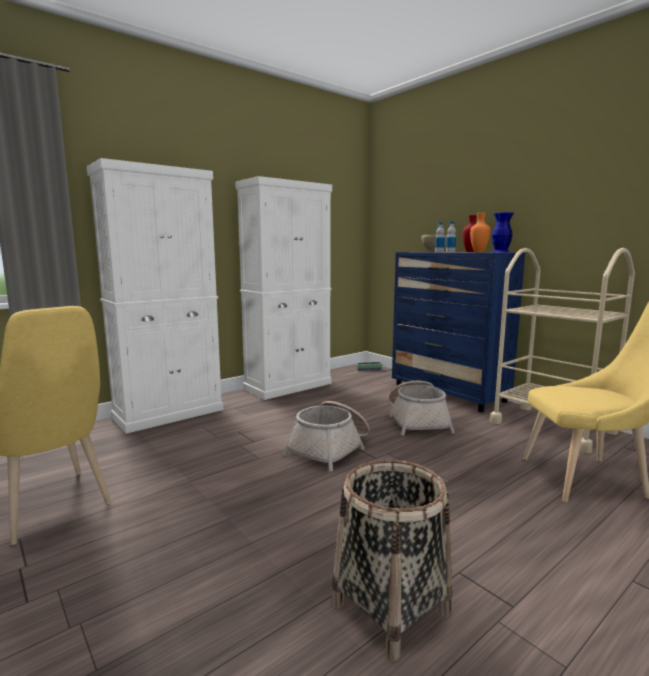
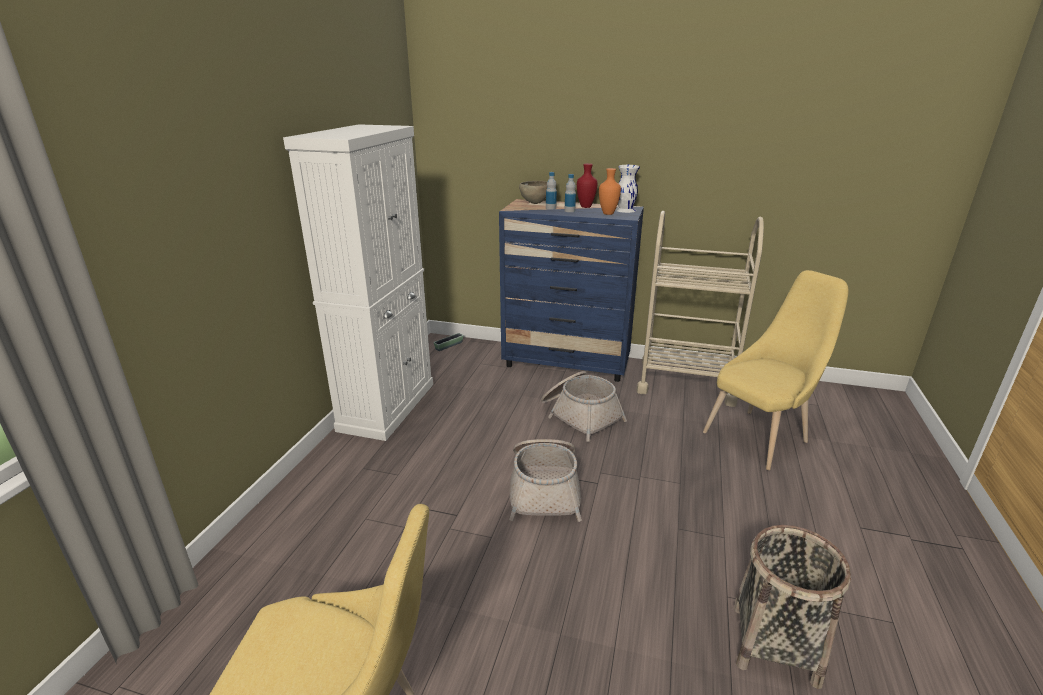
camera: 35 degrees left, 15 degrees up
(169, 414) = (287, 515): white cabinet -> none
(500, 252) = (625, 210): blue vase -> white vase

